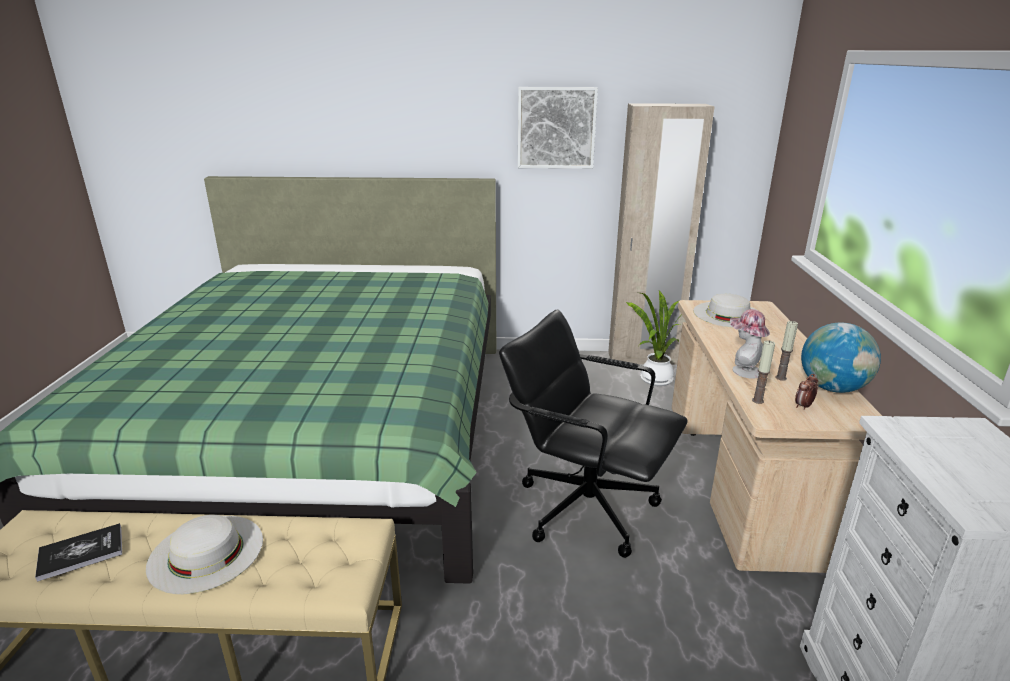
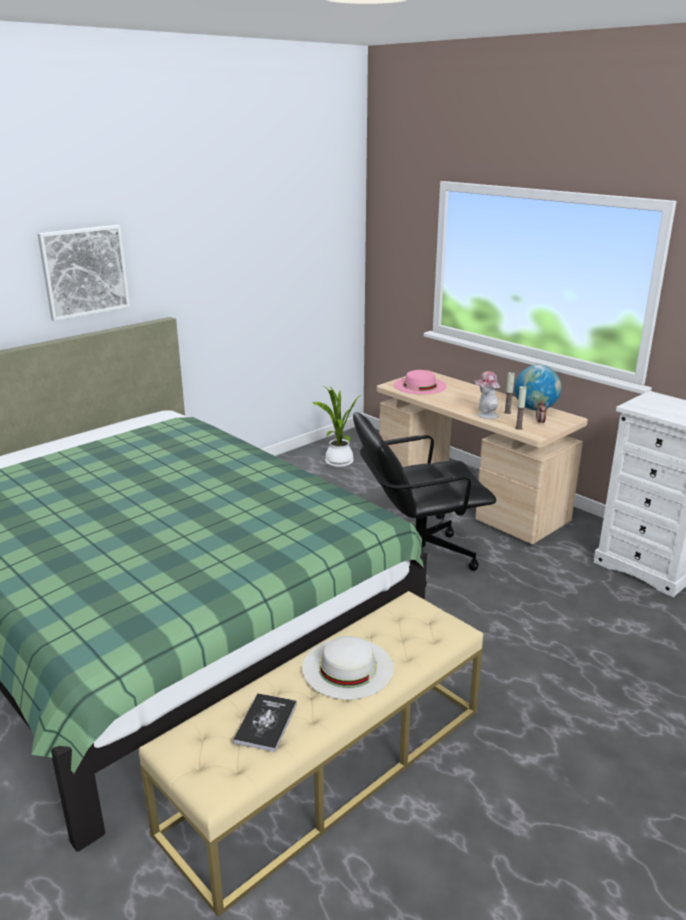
camera: 45 degrees left, 0 degrees up
(556, 128) = (215, 259): picture -> picture (84, 271)
(643, 359) = (309, 451): beige wardrobe -> none
(728, 314) = (420, 385): white hat -> pink hat

